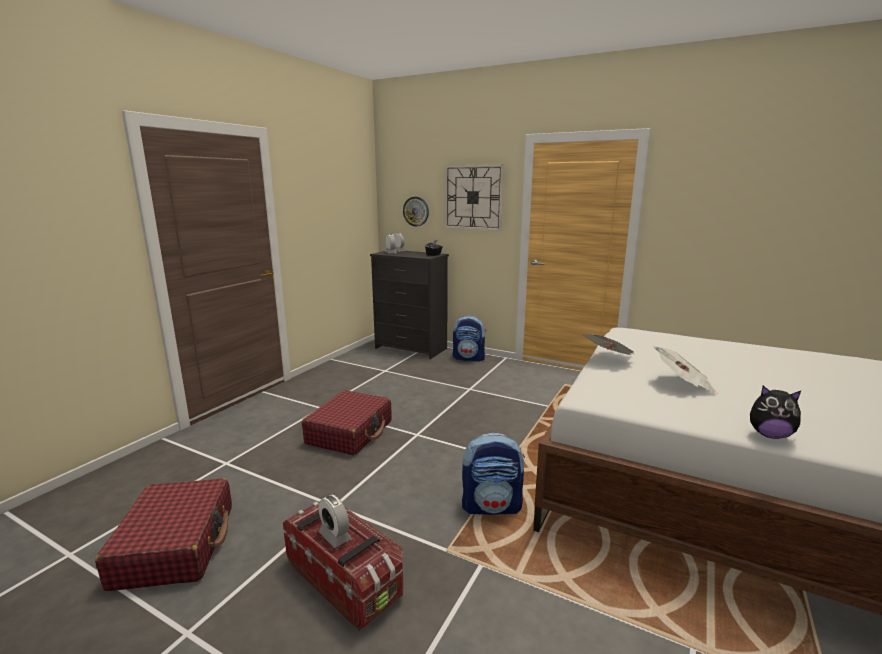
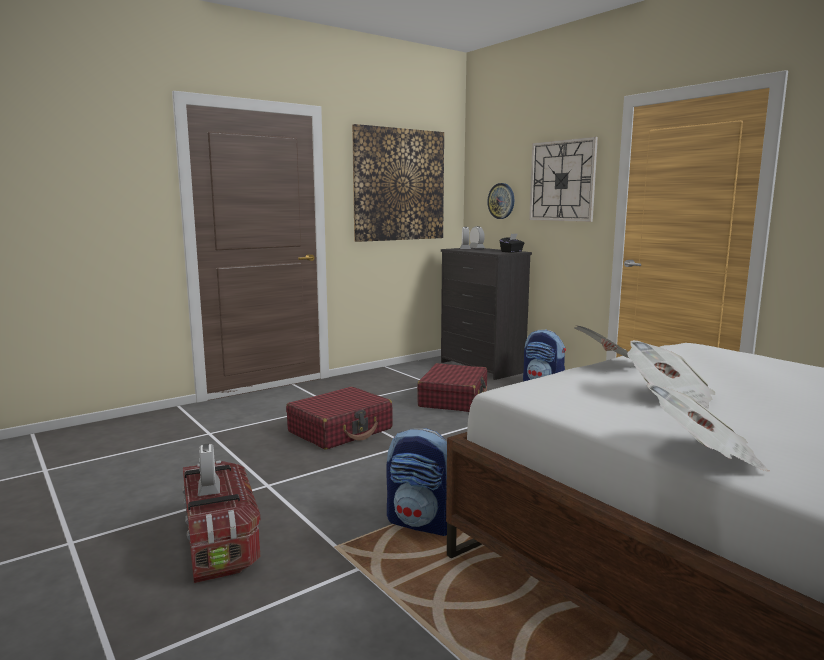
camera: 25 degrees right, 5 degrees down
(176, 545) = (117, 482): red suitcase -> red suitcase (453, 399)
(332, 199) = (399, 185): none -> picture
(769, 435) = (704, 454): plush toy -> newspaper

